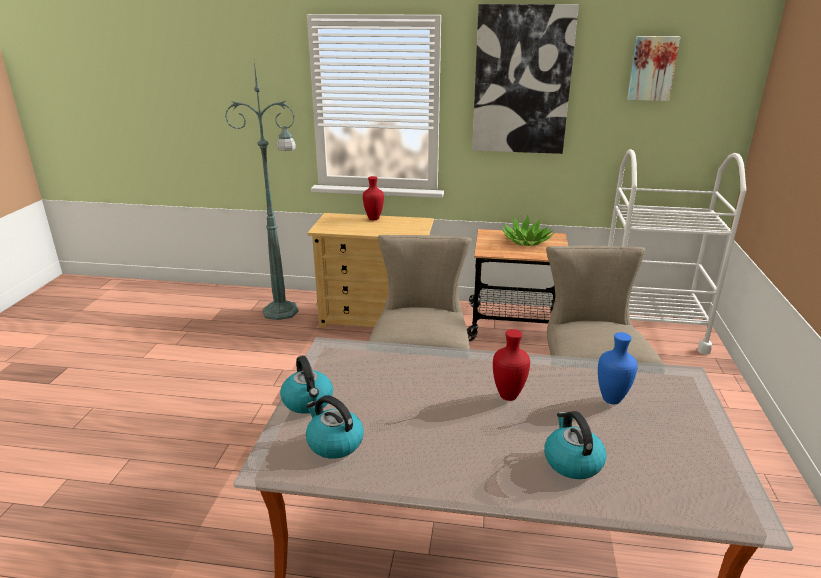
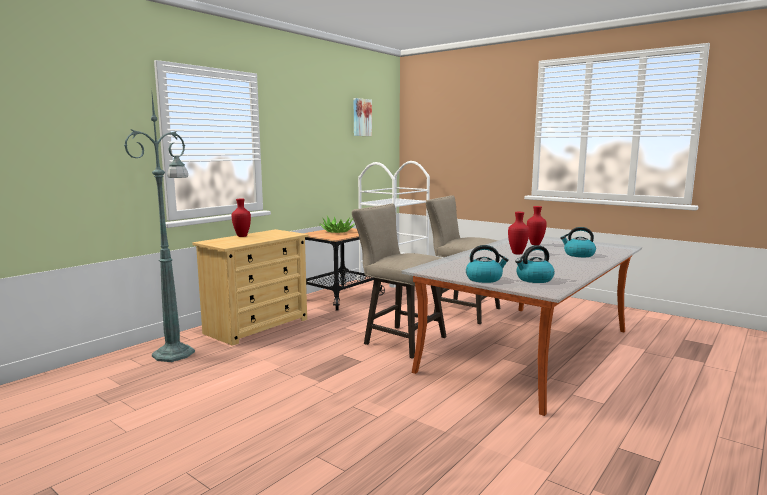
camera: 60 degrees left, 15 degrees down
(522, 81) = (305, 123): picture -> none
(612, 399) = (535, 244): blue vase -> red vase

